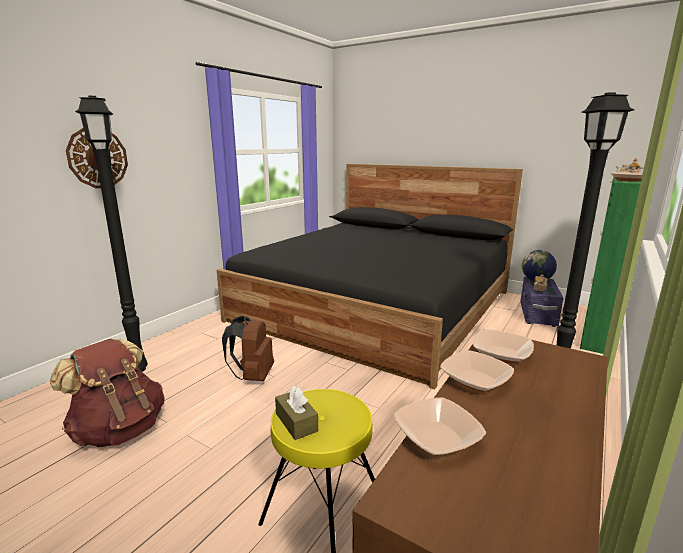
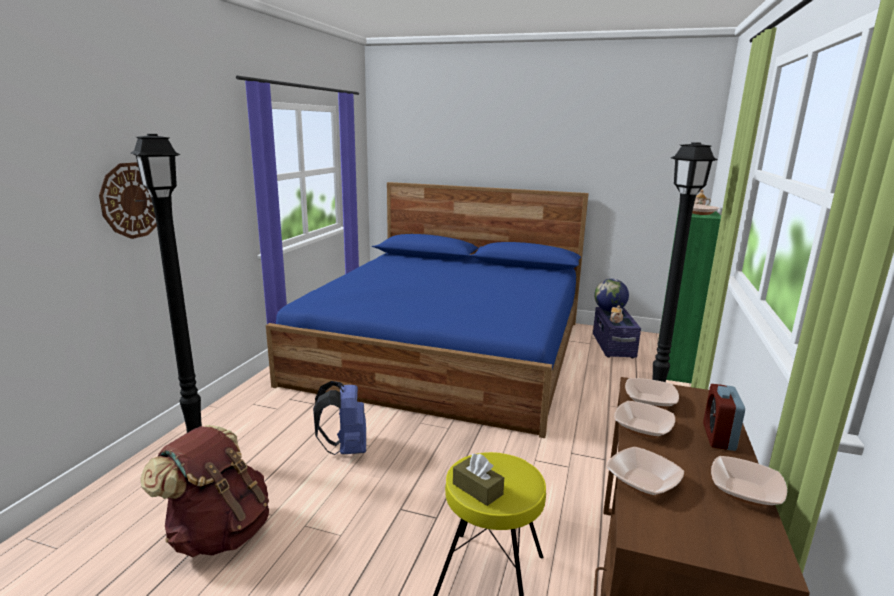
camera: 15 degrees left, 0 degrees up
(253, 376) = (346, 449): brown backpack -> blue backpack
(377, 305) = (447, 350): black bed -> blue bed
(564, 402) = (718, 437): none -> alarm clock
(565, 470) = (745, 491): none -> bowl

